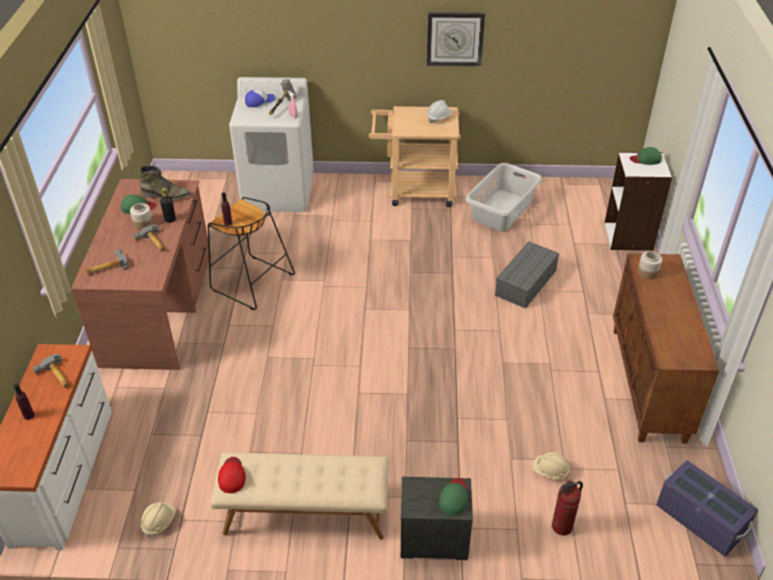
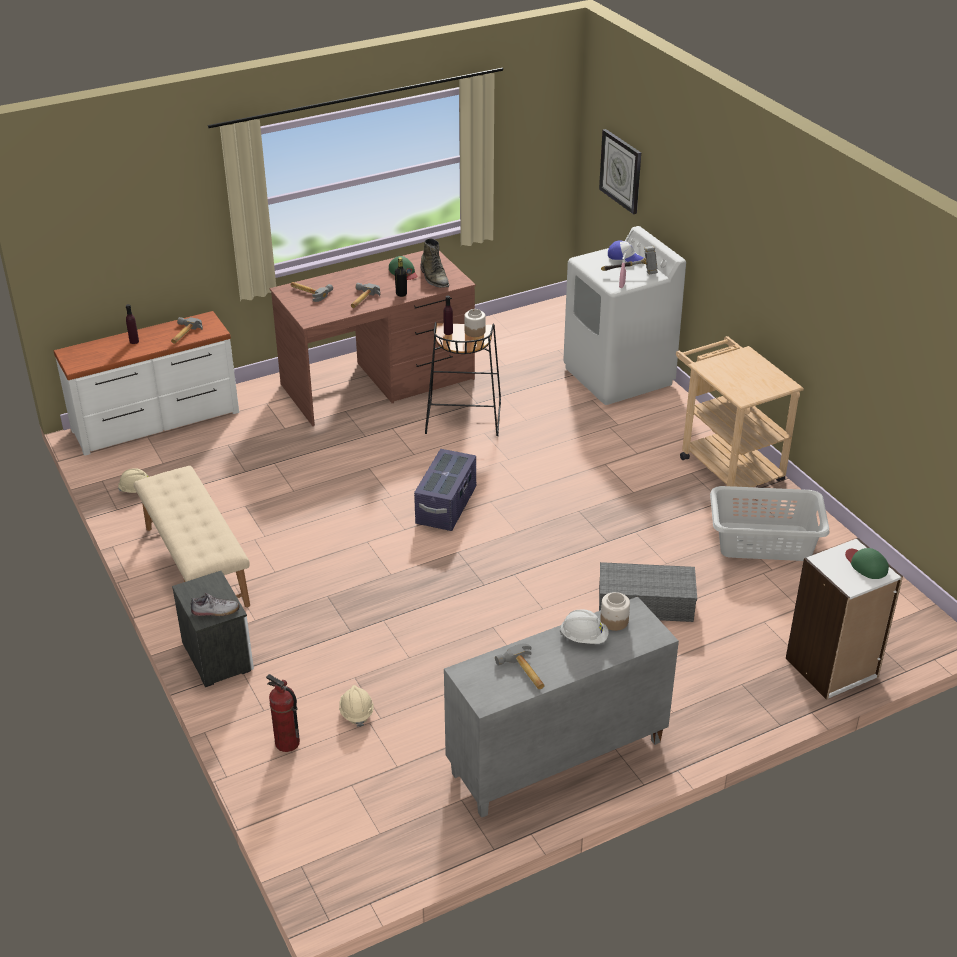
camera: 60 degrees right, 5 degrees down
(143, 223) = (383, 283): jar -> jar (474, 331)
(232, 476) = (164, 478): red cap -> none
(439, 118) = (761, 382): white hard hat -> white hard hat (584, 637)
(454, 497) = (215, 611): green cap -> shoe
(455, 39) = (817, 295): wall clock -> wall clock (621, 171)
(649, 384) = (556, 759): brown cabinet -> grey cabinet
(681, 332) = (524, 673): none -> hammer
(700, 519) = (368, 856): purple storage box -> purple storage box (446, 506)

